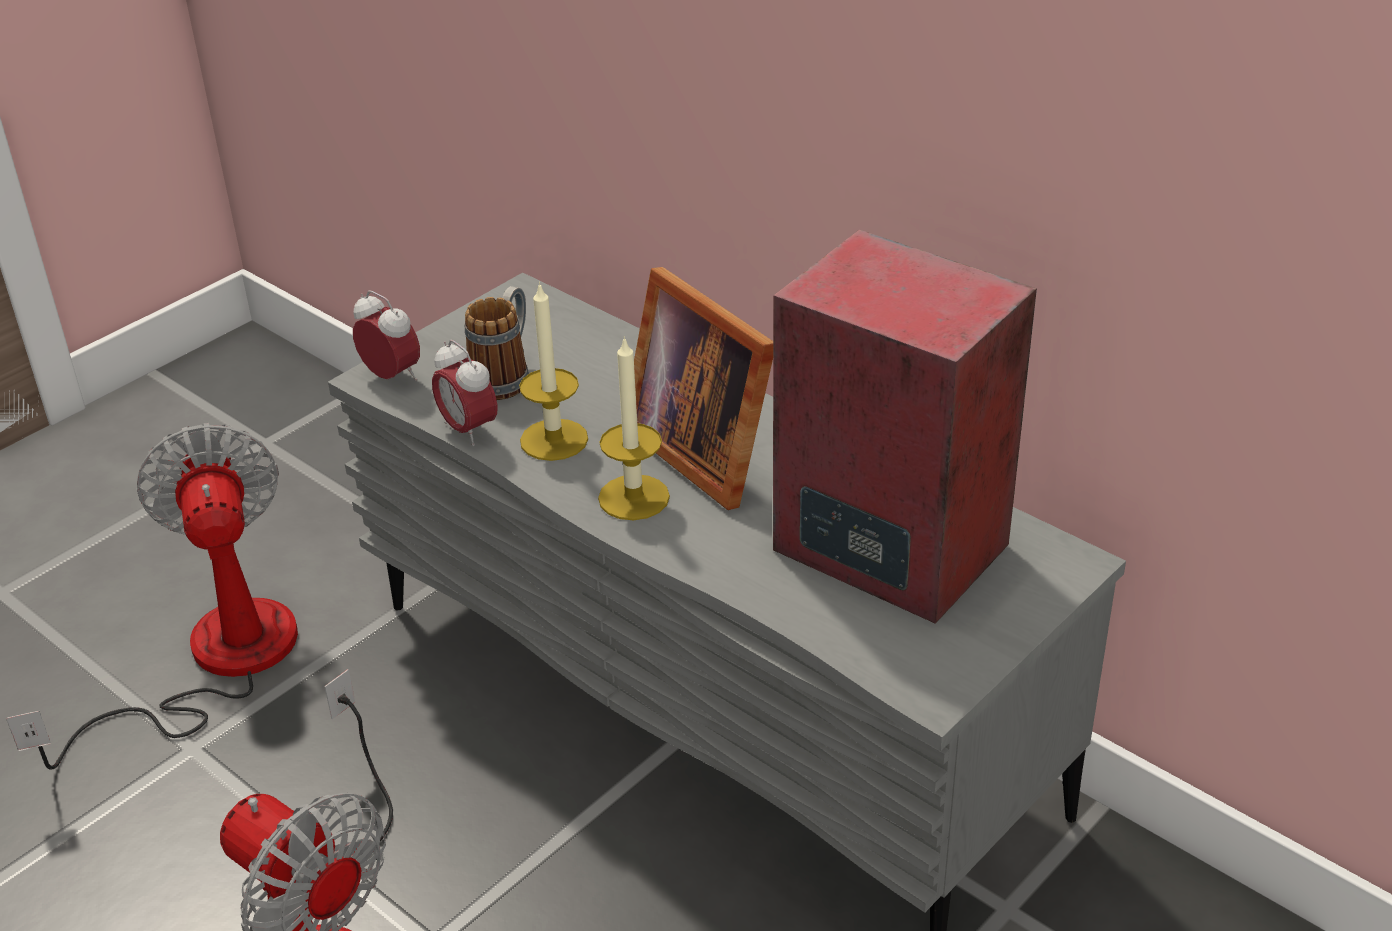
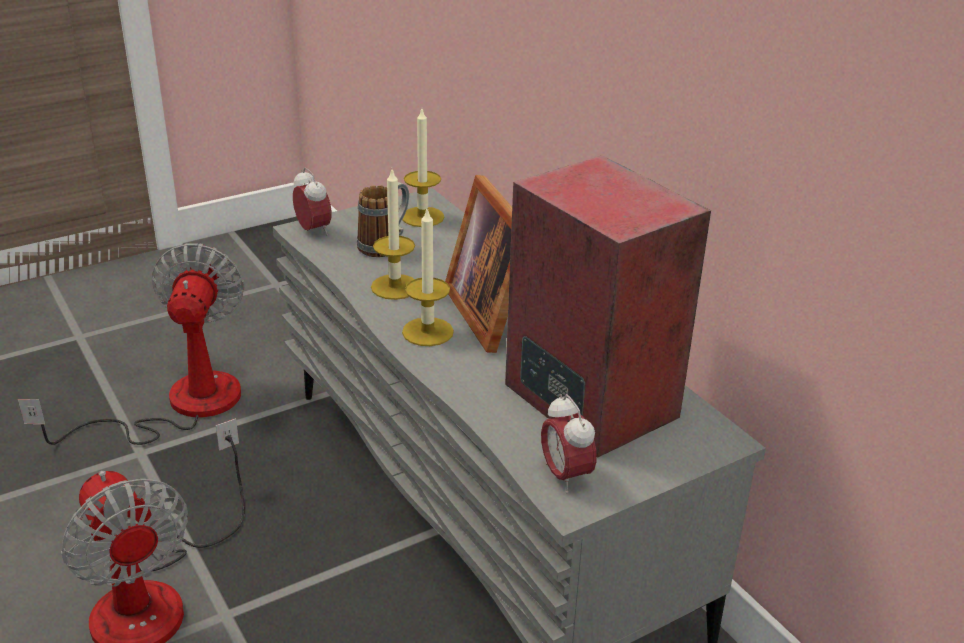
camera: 15 degrees right, 5 degrees down
(468, 430) = (343, 270): alarm clock -> alarm clock (565, 476)
(534, 322) = (422, 217): none -> candle

